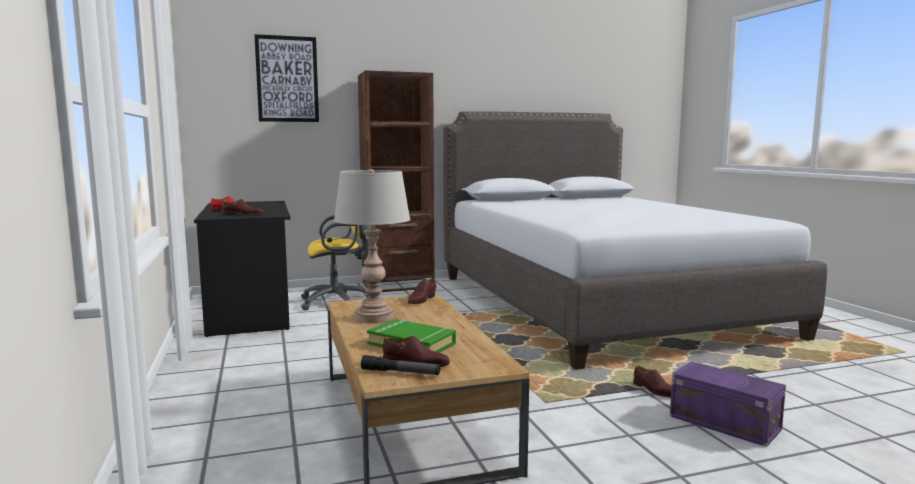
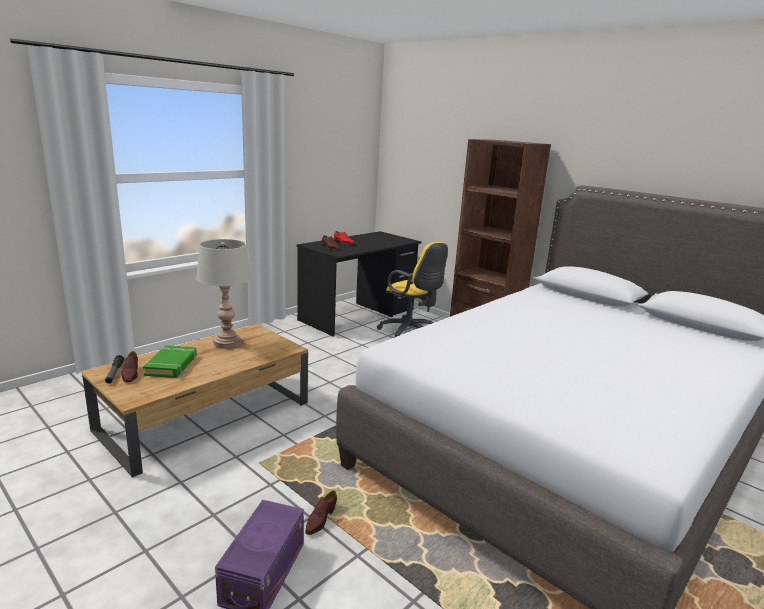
camera: 60 degrees right, 10 degrees up
(287, 79) = (442, 140): picture -> none
(421, 300) = (281, 347): brown shoe -> none

